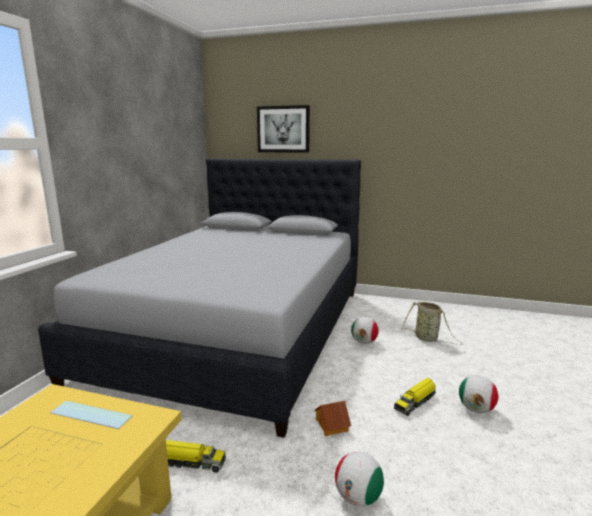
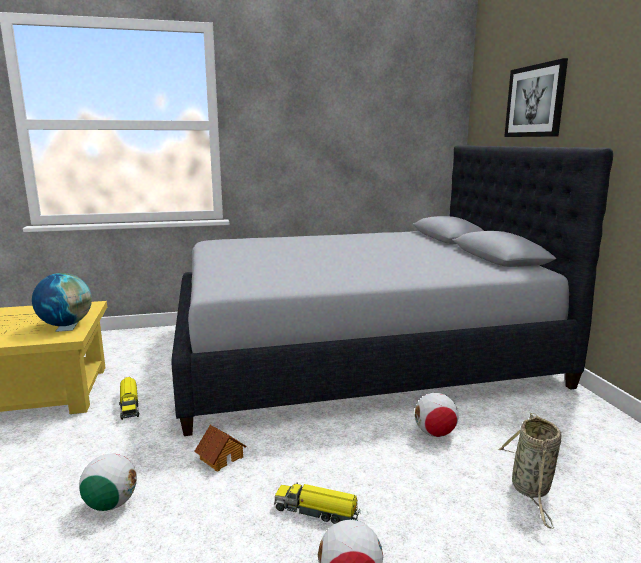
camera: 60 degrees right, 0 degrees up
(105, 418) = (66, 324): none -> globe

